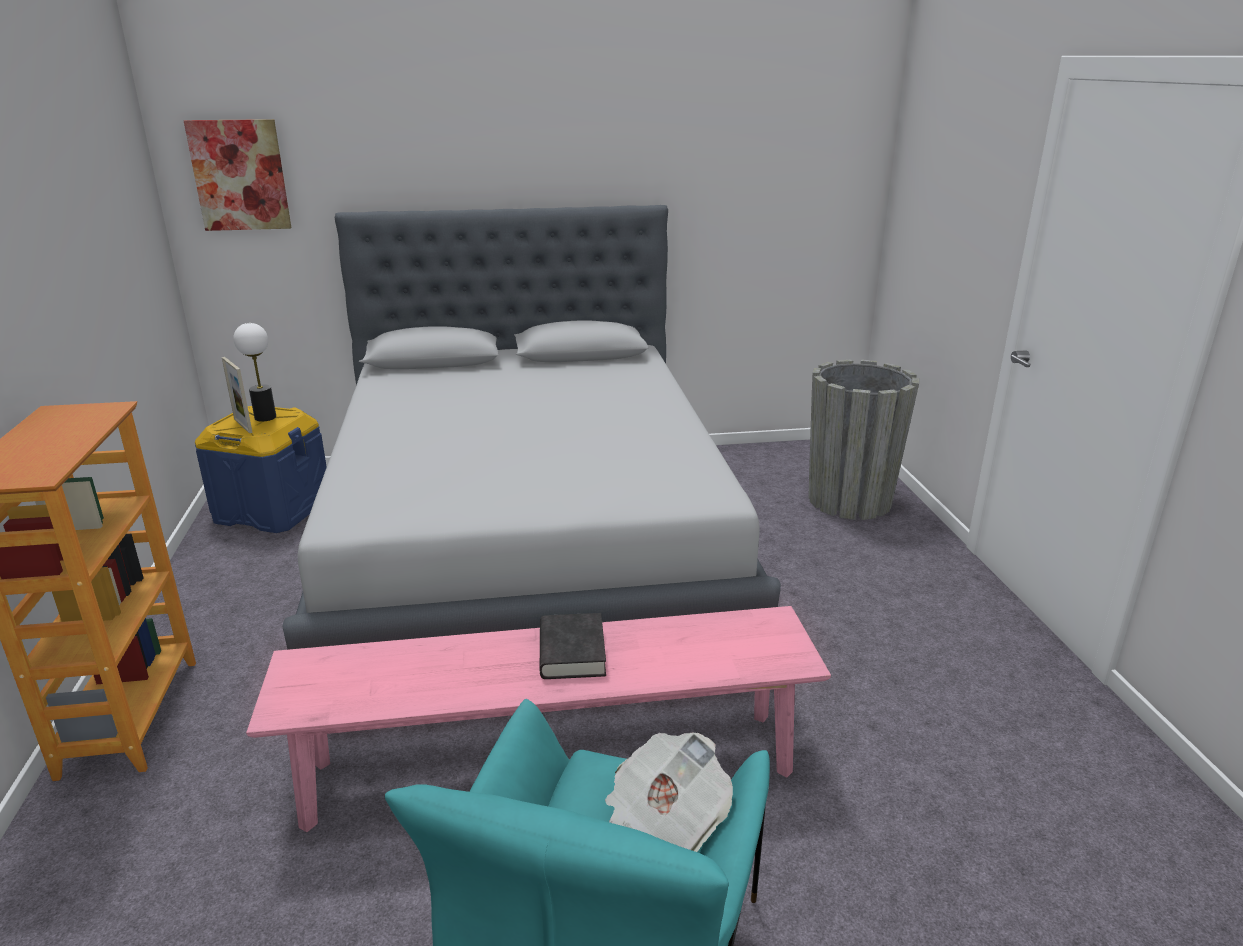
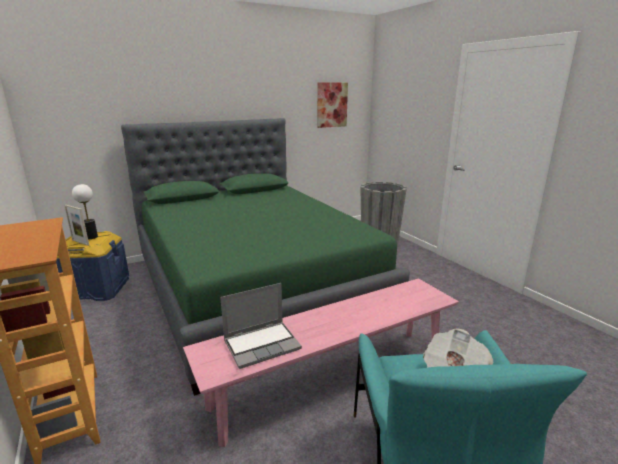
camera: 20 degrees left, 5 degrees down
(240, 175) = (62, 105): picture -> picture (331, 105)
(394, 676) = (262, 344): none -> laptop
(530, 556) = (255, 288): grey bed -> green bed
(572, 652) = (342, 315): black book -> none

